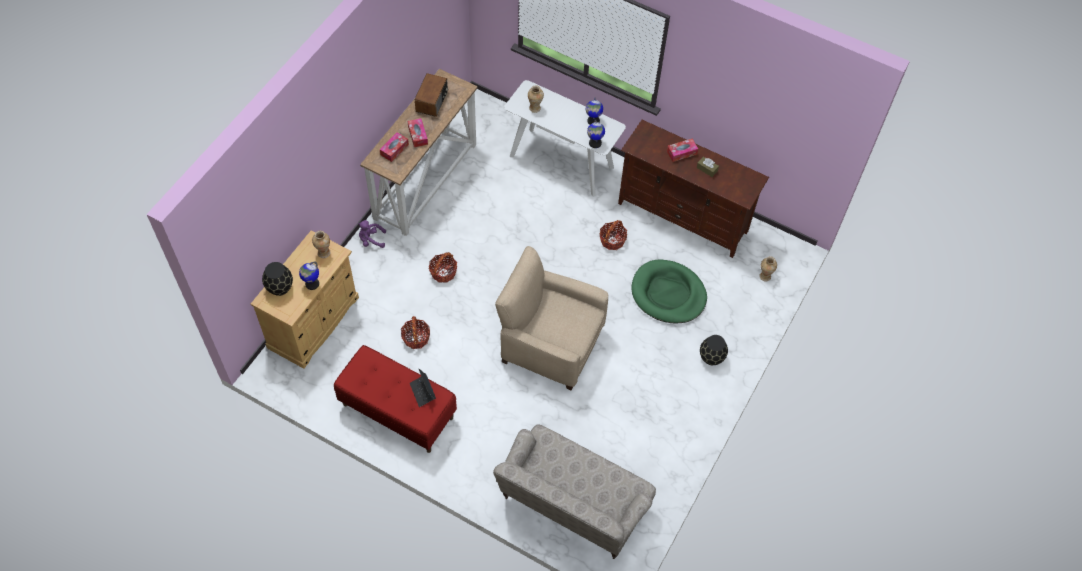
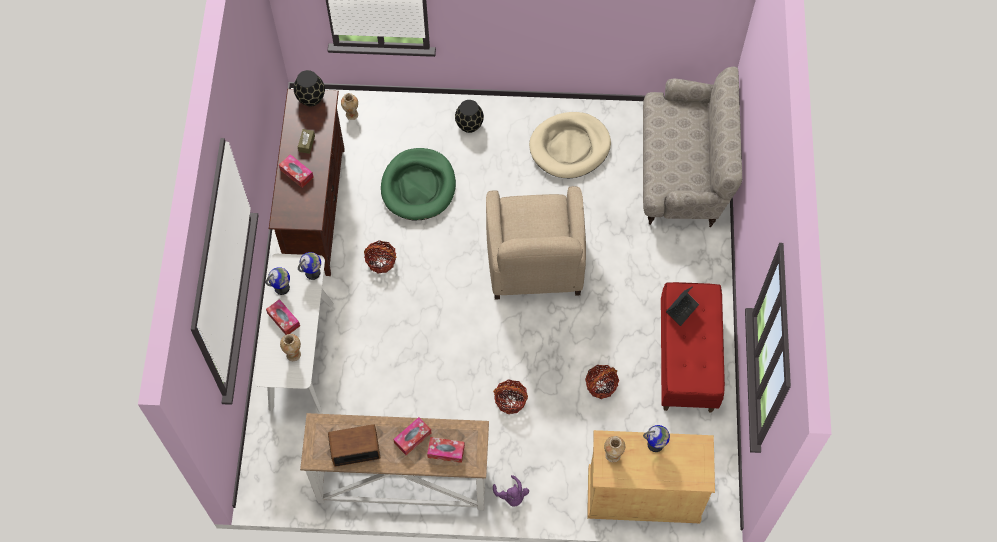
camera: 115 degrees left, 5 degrees up
(280, 288) = (679, 473): black vase -> black vase (311, 98)
(566, 112) = (283, 319): none -> tissue box
(648, 425) = (570, 147): none -> beige dog bed

